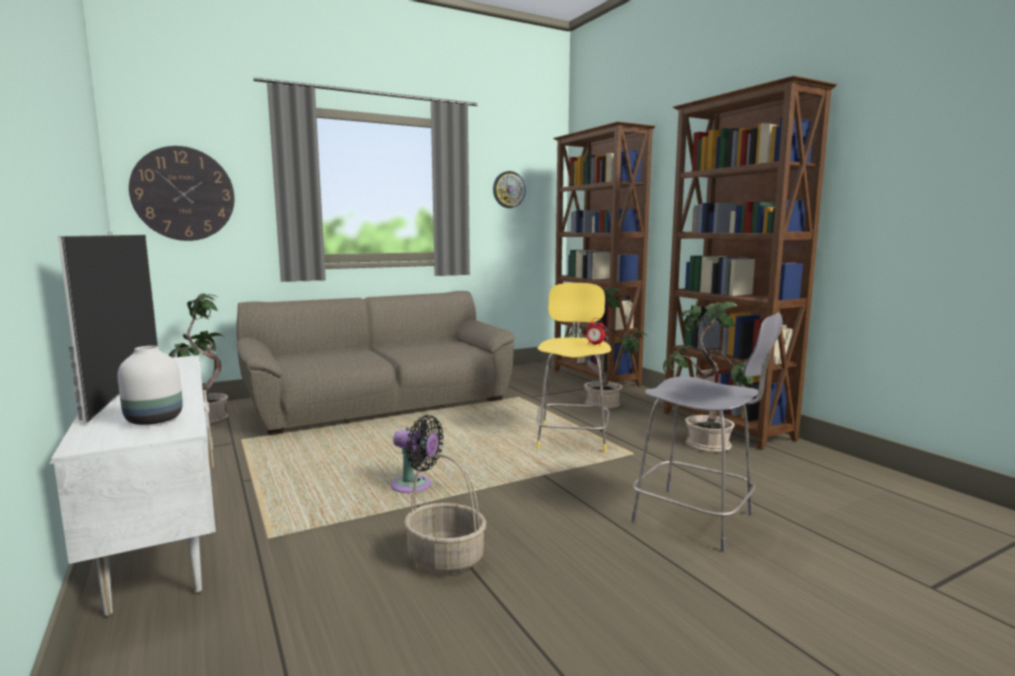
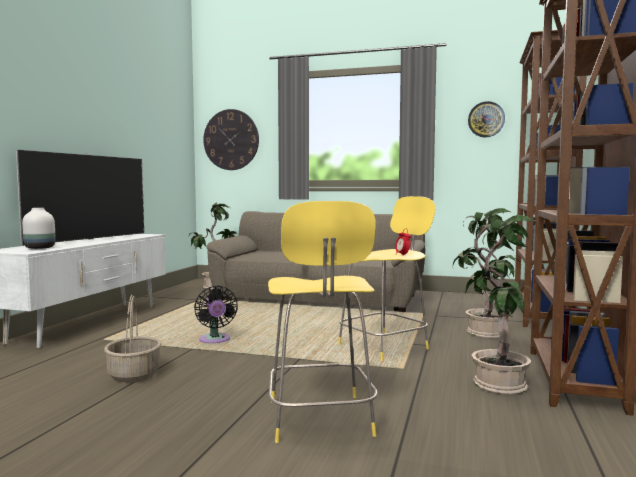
camera: 45 degrees right, 5 degrees down
(697, 519) = (320, 420): grey stool -> yellow stool

